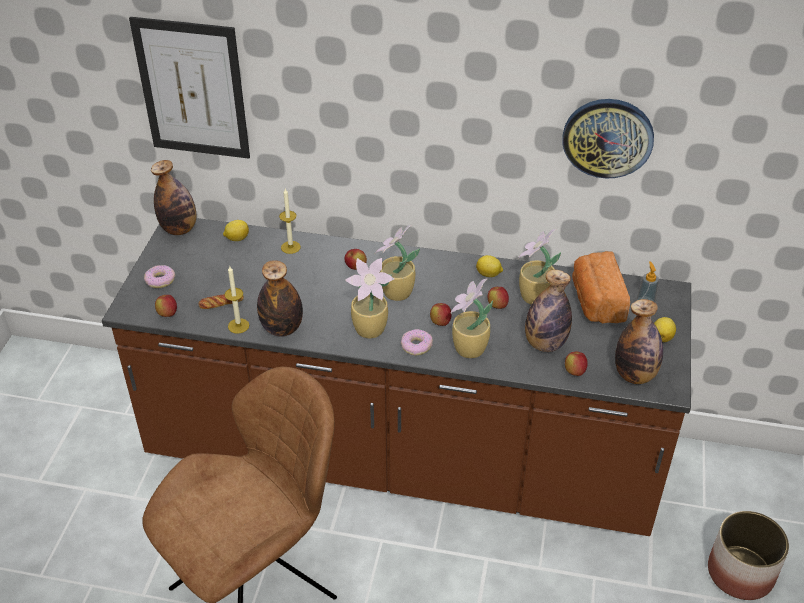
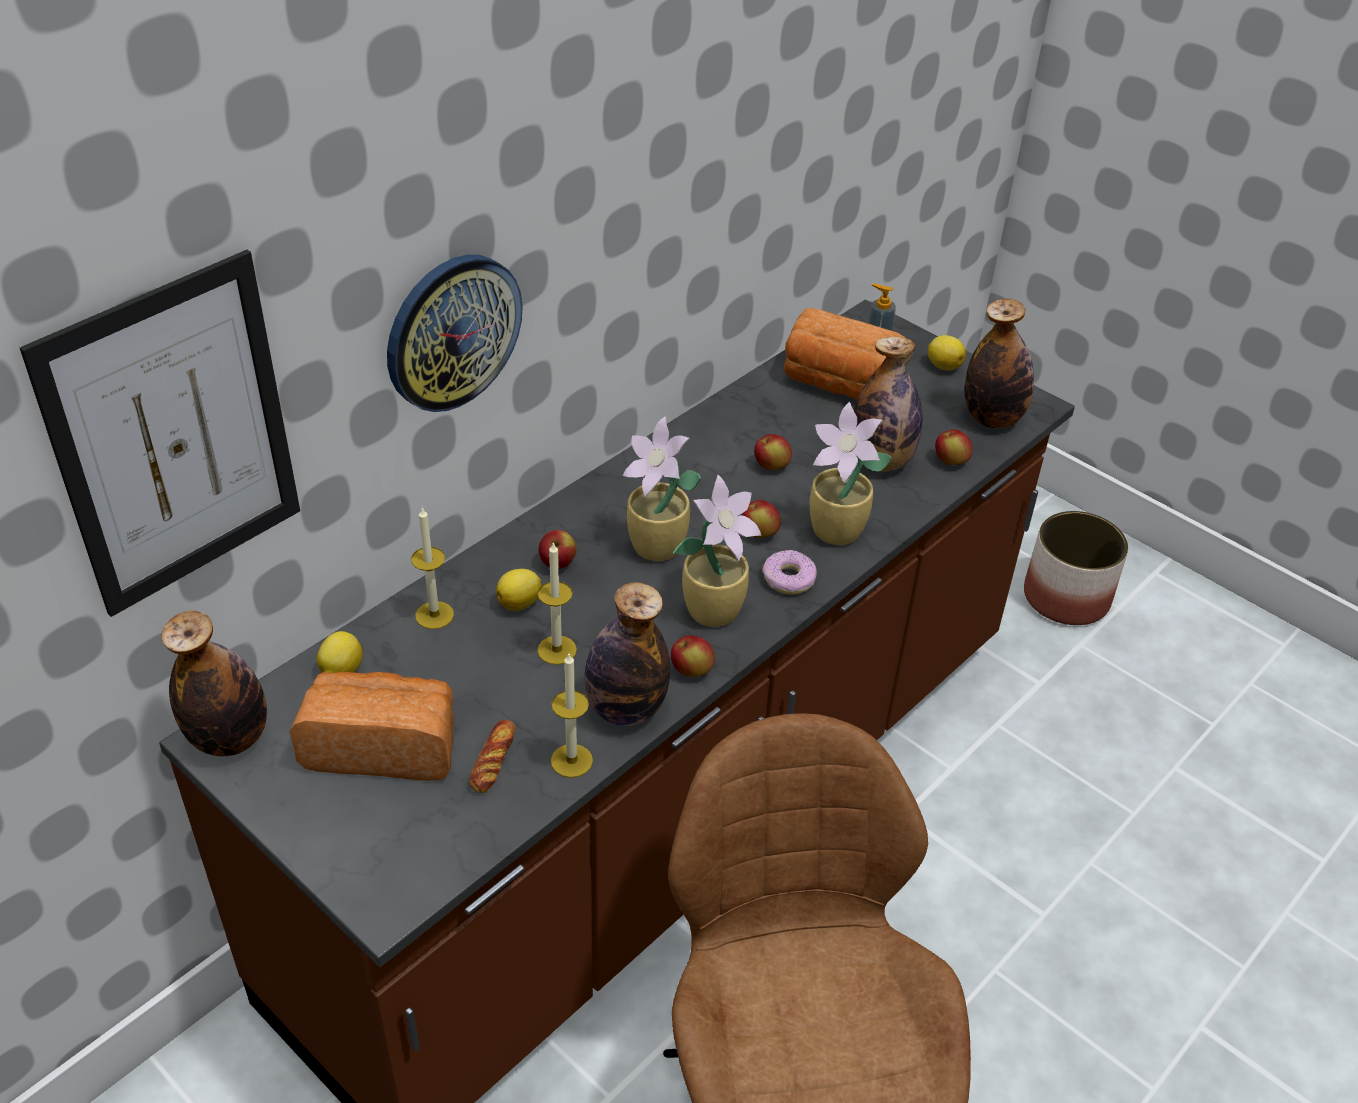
camera: 60 degrees left, 0 degrees up
(160, 280) = (349, 822): donut -> none
(167, 314) = (453, 846): apple -> apple (691, 670)
(206, 269) = (383, 746): none -> bread
(300, 292) = (557, 650): none -> candle
(489, 274) = (701, 444): lemon -> lemon (520, 603)
(534, 297) = (784, 428): potted plant -> none
(607, 137) = (775, 139): wall clock -> wall clock (452, 332)

